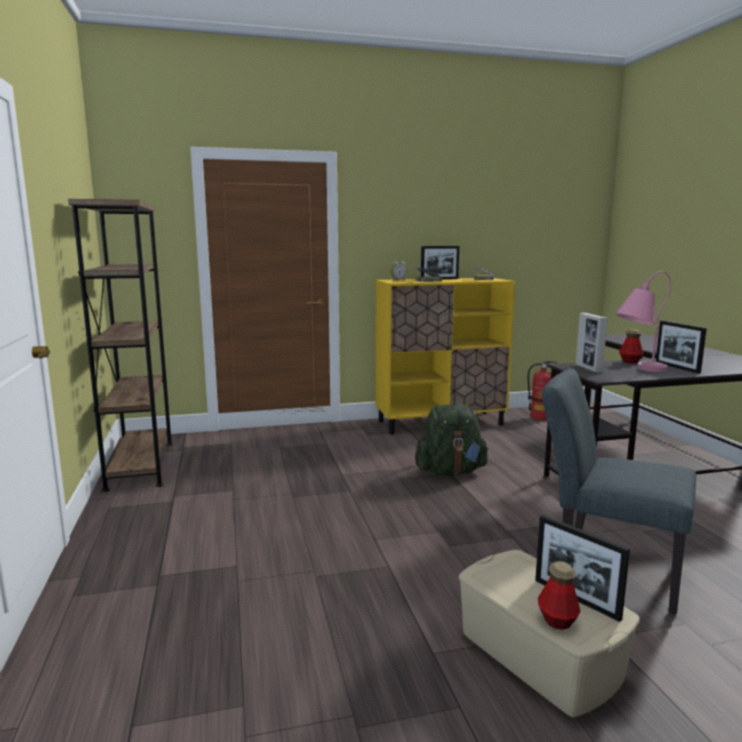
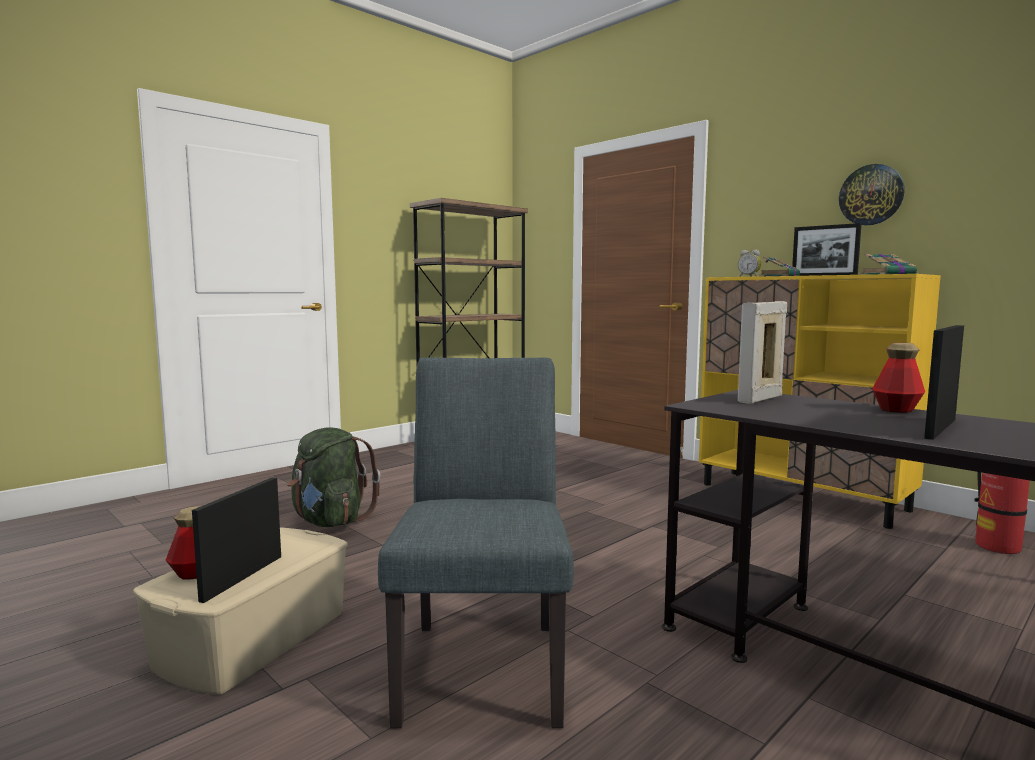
camera: 60 degrees right, 5 degrees down
(450, 471) = (647, 529): green backpack -> green backpack (330, 521)
(452, 226) = (871, 195): none -> wall clock
(638, 370) = (825, 414): pink table lamp -> none

